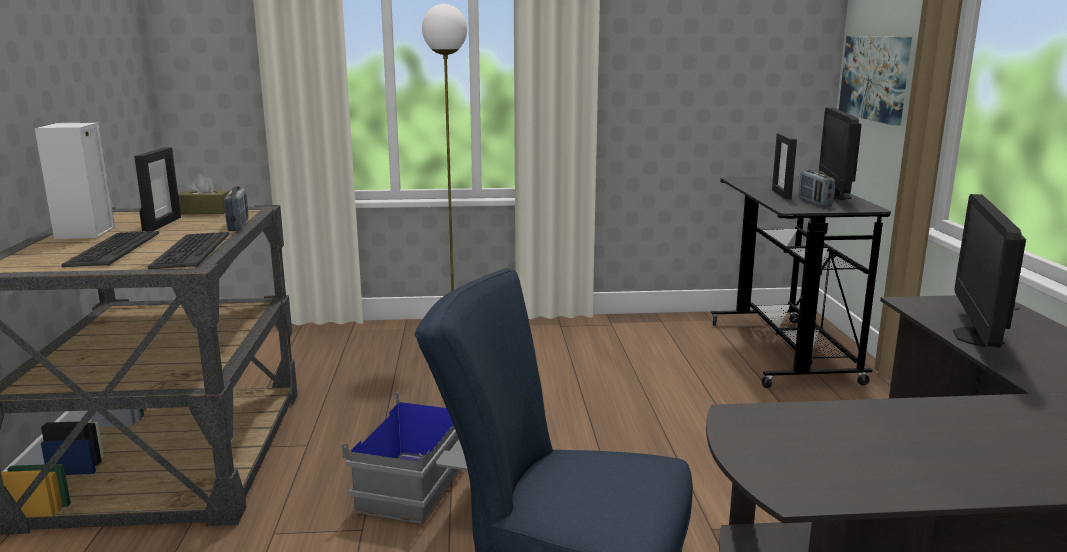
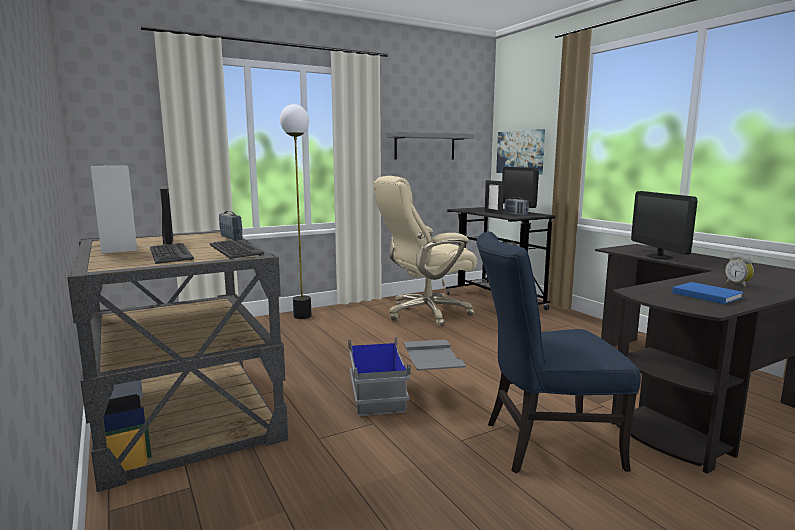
camera: 25 degrees left, 5 degrees down
(205, 211) = (184, 234): brown tissue box -> none
(635, 356) = (425, 314): none -> beige office chair
(693, 64) = (425, 146): none -> grey shelf
(869, 454) = (705, 295): none -> blue book
(1004, 441) = (738, 284): none -> alarm clock

